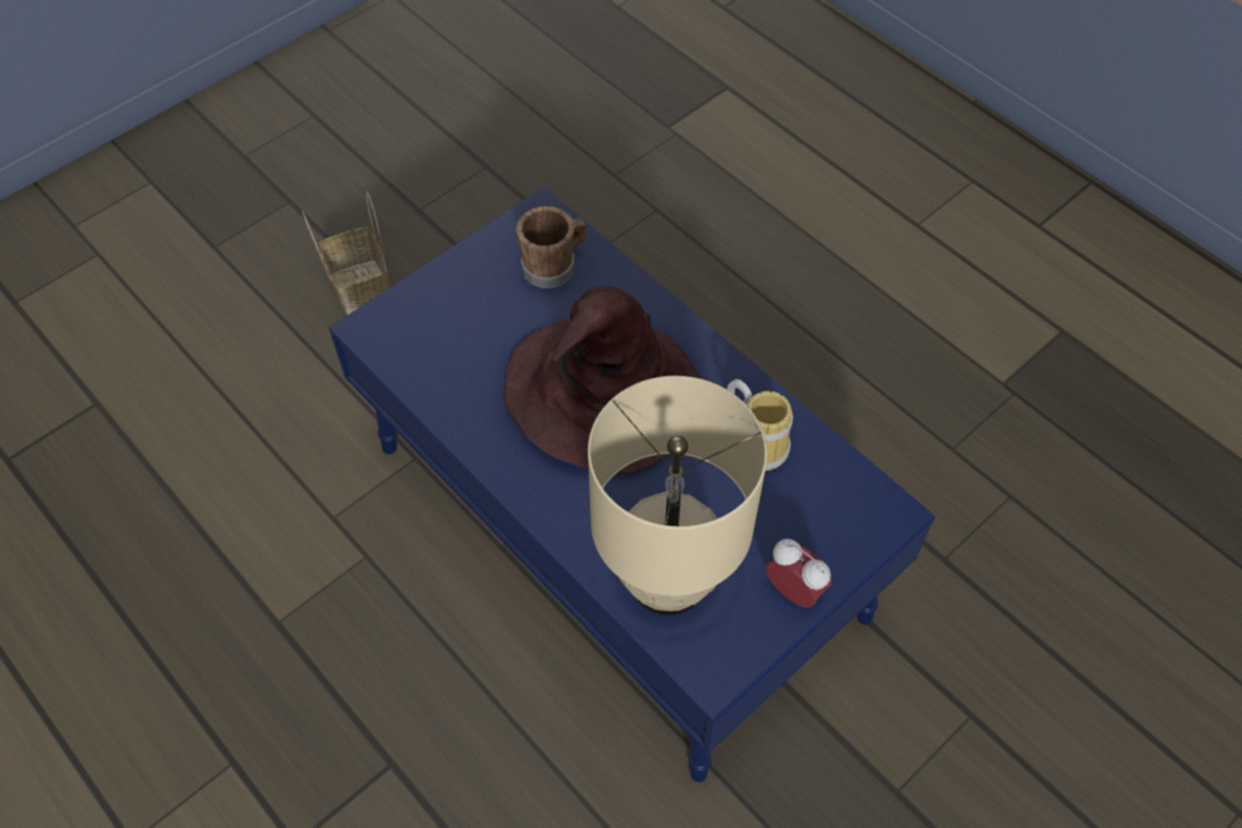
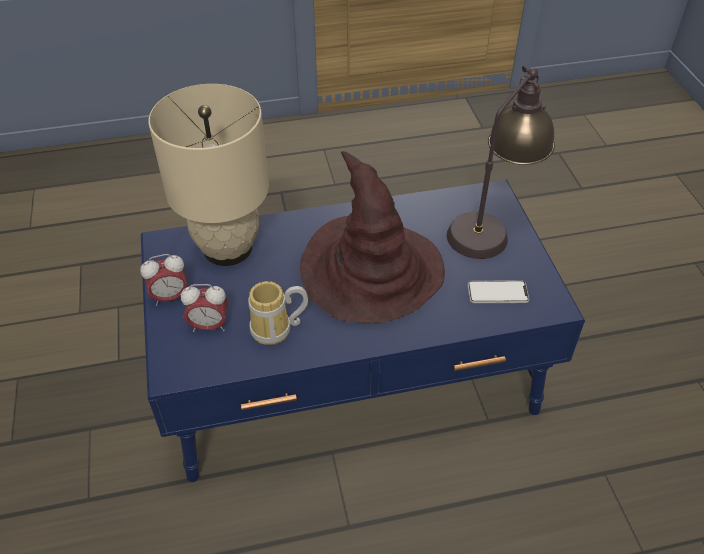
camera: 120 degrees right, 10 degrees down
(359, 286) = (628, 321): basket -> none
(437, 309) = (491, 225): none -> table lamp
(554, 265) = (497, 293): brown mug -> phone
(802, 517) = (209, 326): none -> alarm clock

